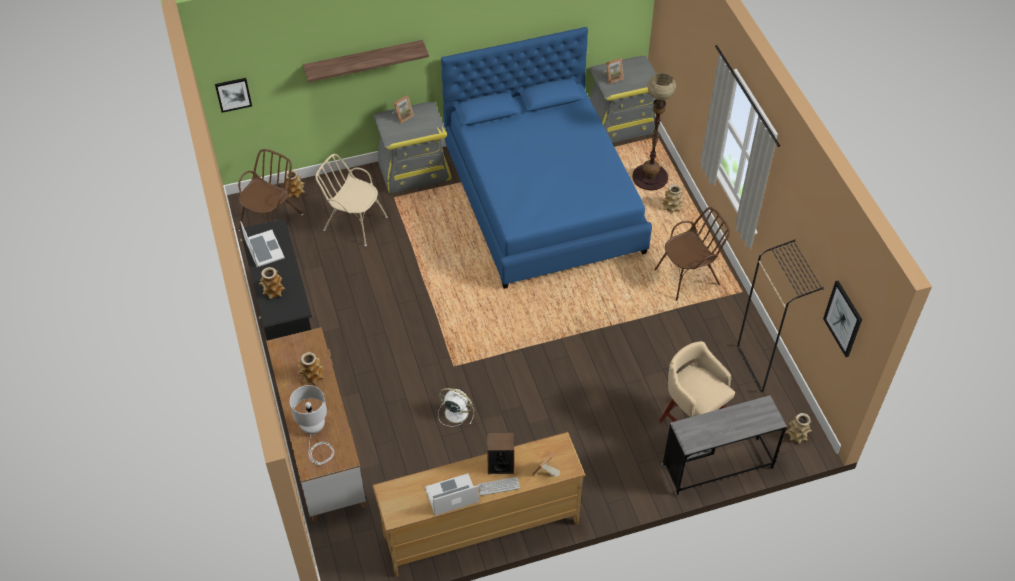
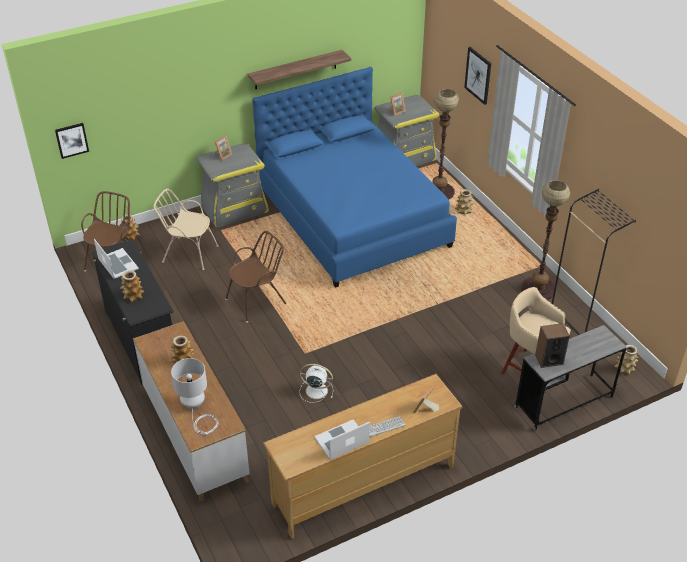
camera: 10 degrees left, 10 degrees down
(364, 60) = (186, 103): shelf -> shelf (295, 69)
(500, 464) = (381, 408): speaker -> speaker (549, 359)
(689, 276) = (493, 259): brown chair -> brown chair (258, 300)
(729, 321) = (538, 288): none -> floor lamp
(843, 318) = (660, 242): picture -> picture (478, 75)

